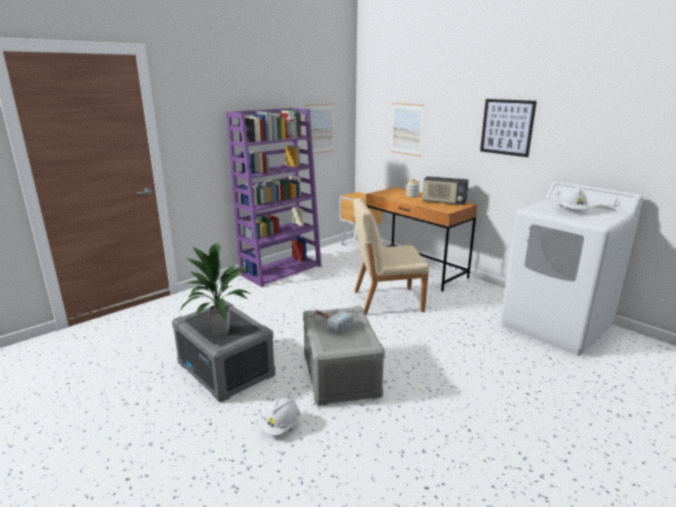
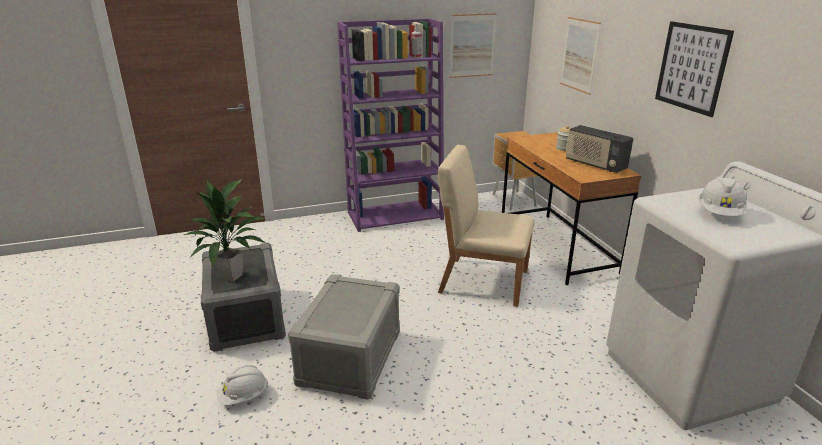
camera: 25 degrees right, 5 degrees up
(330, 323) = (343, 296): hammer -> none

